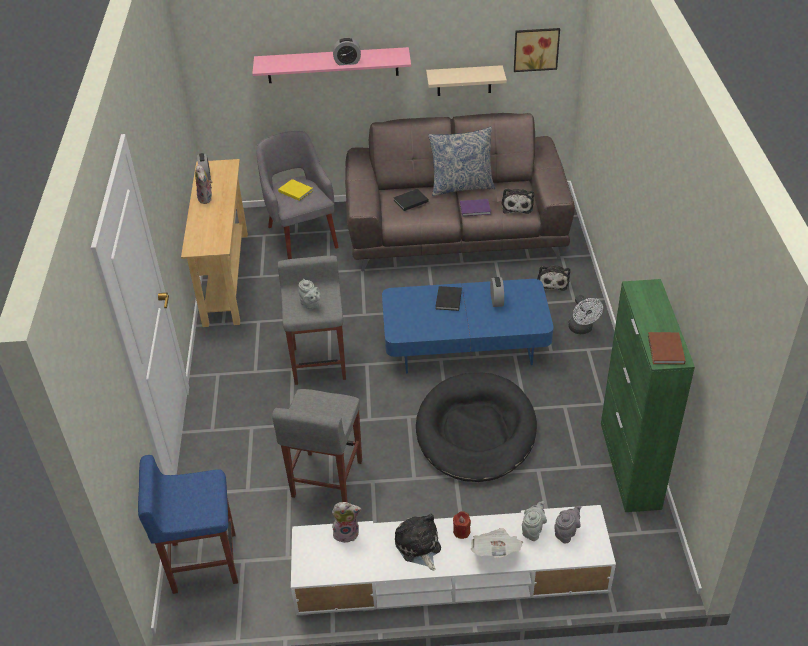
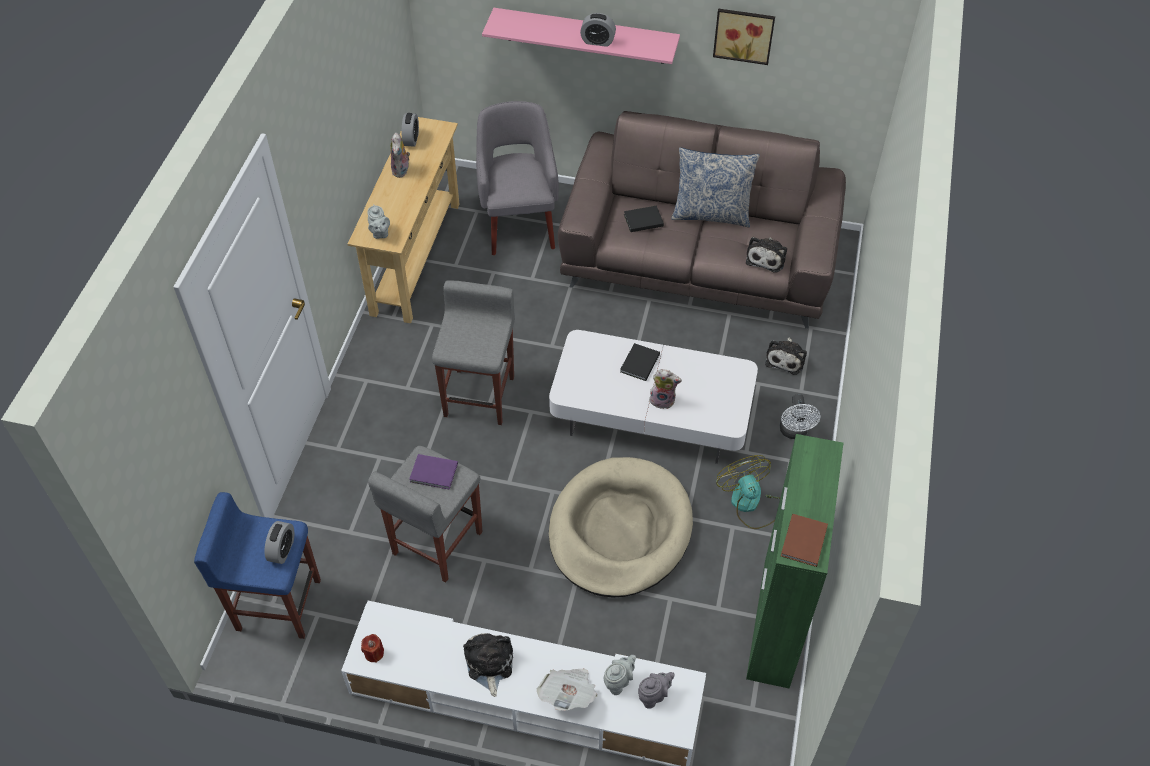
camera: 15 degrees right, 10 degrees up
(295, 190) = (515, 174): yellow book -> none
(310, 304) = (470, 340): grey teapot -> grey teapot (380, 233)
(347, 533) = (420, 625): plush toy -> plush toy (663, 400)
(461, 531) = (541, 660): red candle -> red candle (374, 653)
(464, 80) = (744, 85): beige shelf -> none
(465, 343) = (651, 414): blue coffee table -> white coffee table
(475, 431) = (619, 530): black dog bed -> beige dog bed
(476, 209) = (715, 250): purple book -> purple book (434, 473)
(496, 300) = (694, 379): alarm clock -> alarm clock (282, 550)
(536, 48) = (839, 67): picture -> picture (744, 34)
(571, 386) = (750, 503): none -> fan

